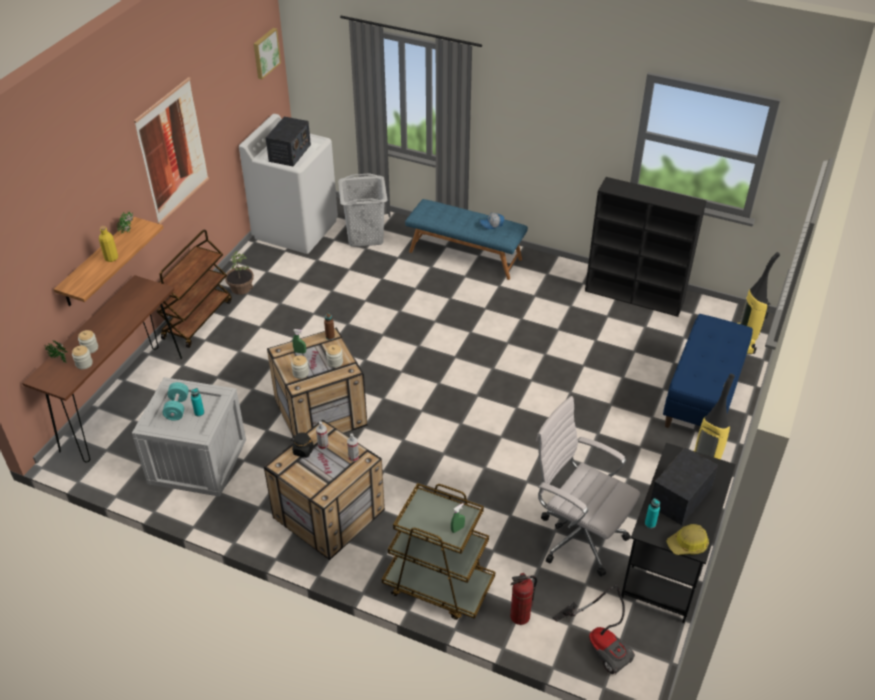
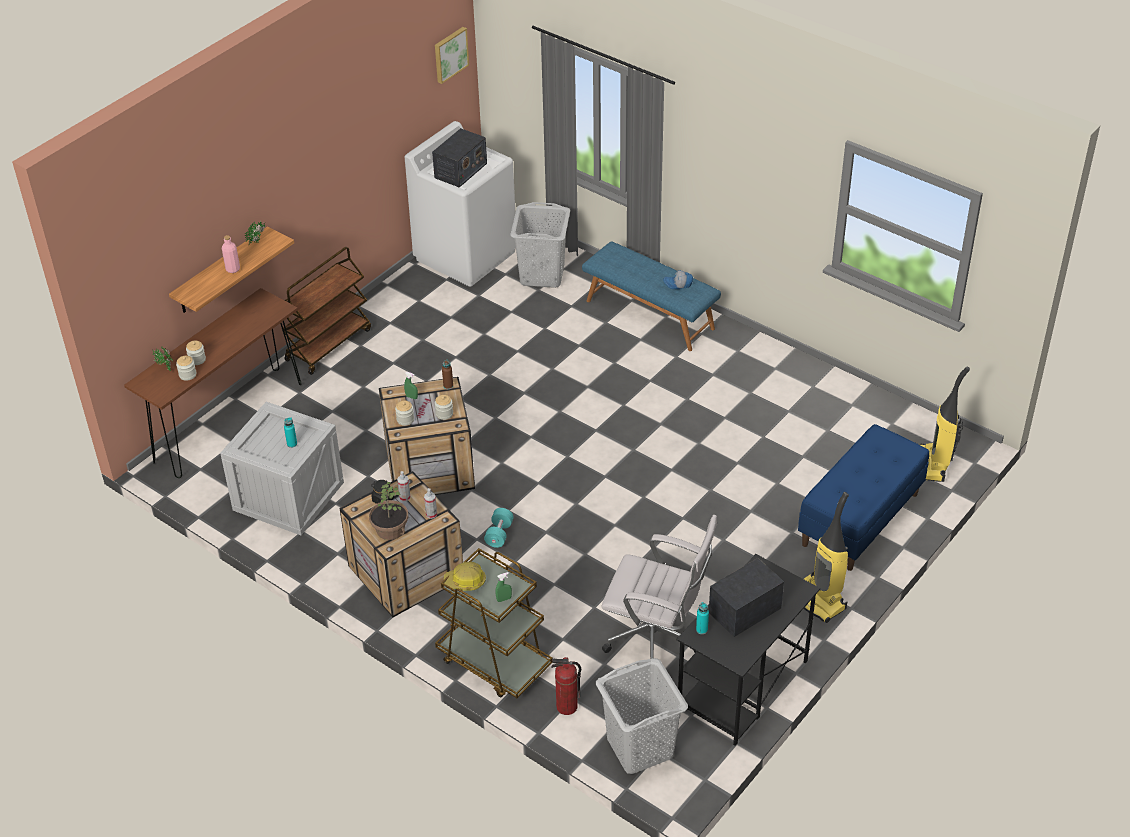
camera: 15 degrees right, 0 degrees up
(111, 258) = (233, 269): yellow bottle -> pink bottle
(172, 151) = (320, 159): picture -> none
(177, 408) = (271, 435): turquoise dumbbell -> turquoise dumbbell (499, 534)
(241, 288) = (385, 316): potted plant -> potted plant (390, 530)
(577, 536) = (657, 641): white office chair -> white office chair turned 150 degrees clockwise
(601, 643) = (640, 748): vacuum cleaner -> grey laundry basket
(635, 296) = (831, 393): black bookcase -> none
(688, 544) = (731, 656): hard hat -> hard hat (465, 582)

